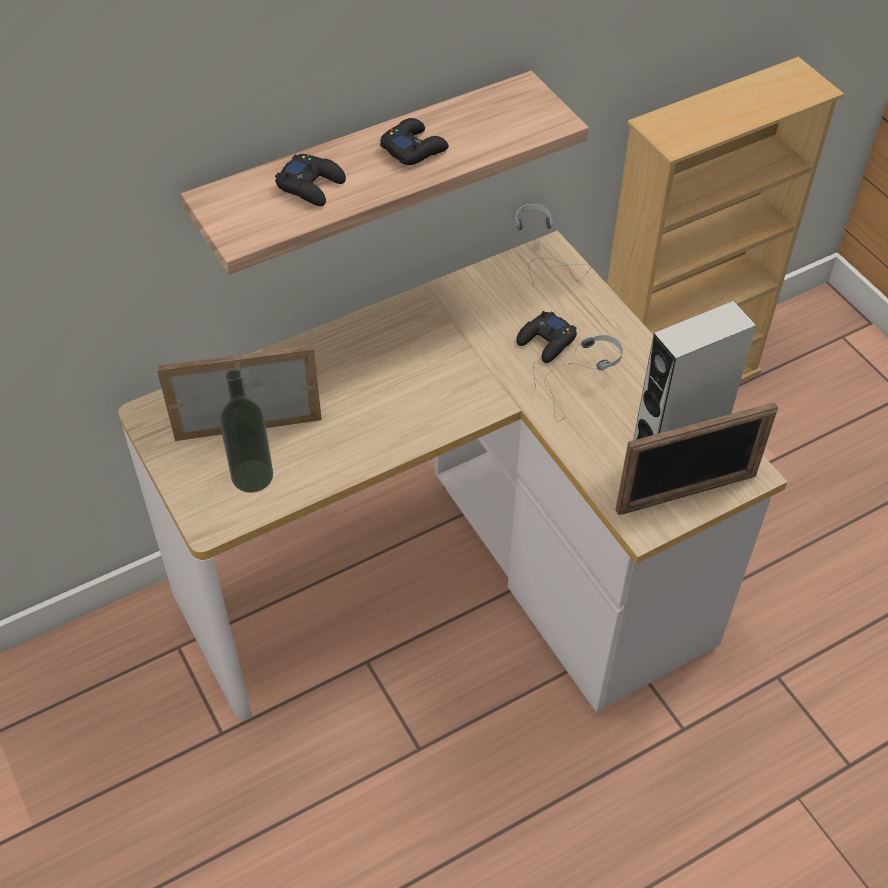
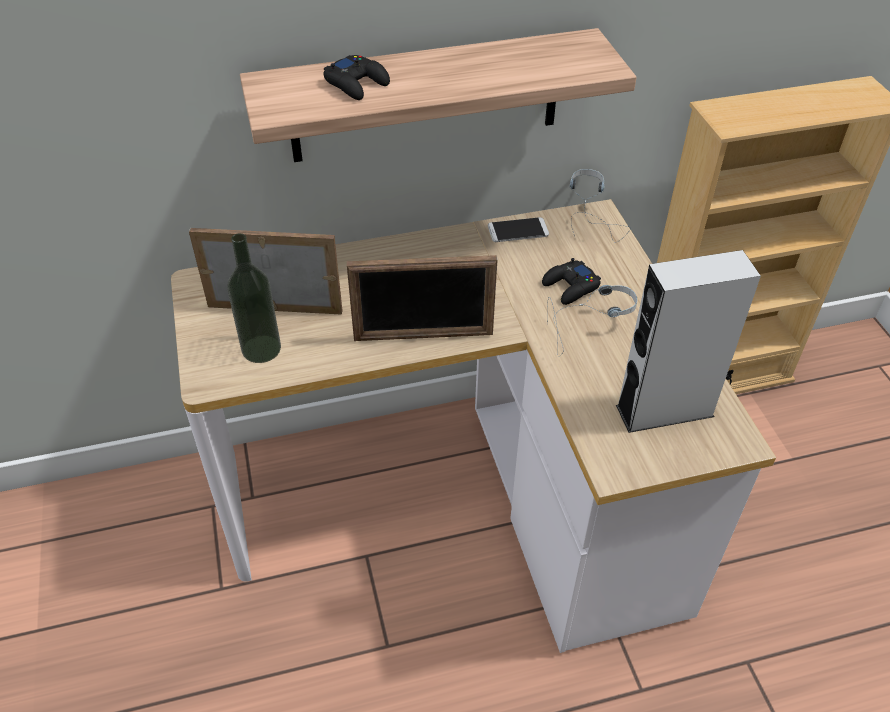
camera: 15 degrees right, 5 degrees down
(414, 148) = (463, 69): black game controller -> none
(472, 286) = (518, 230): none -> phone
(686, 493) = (667, 447): picture frame -> picture frame (423, 336)

